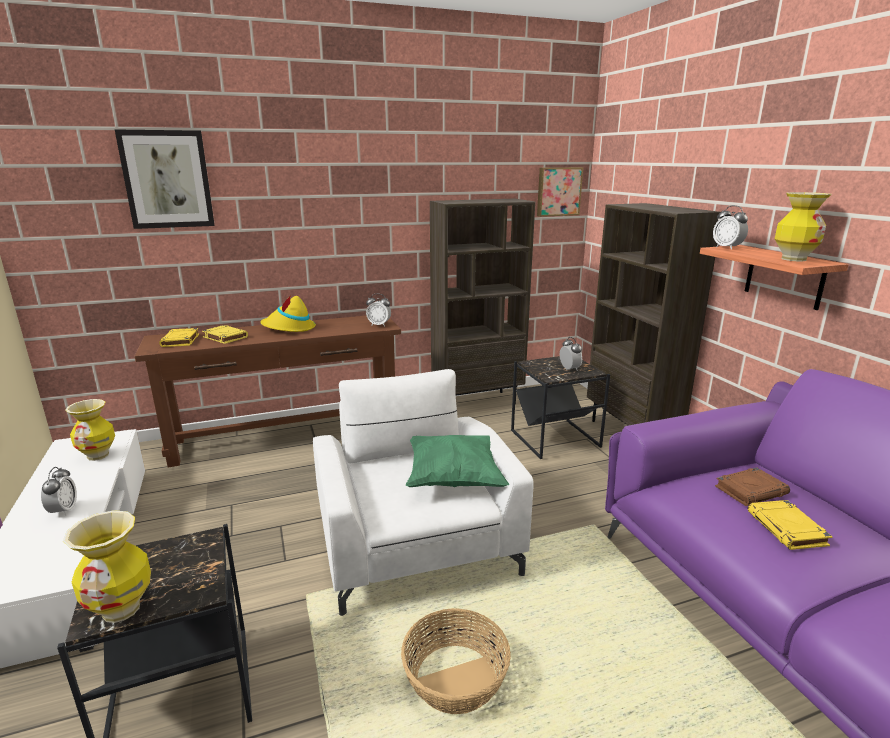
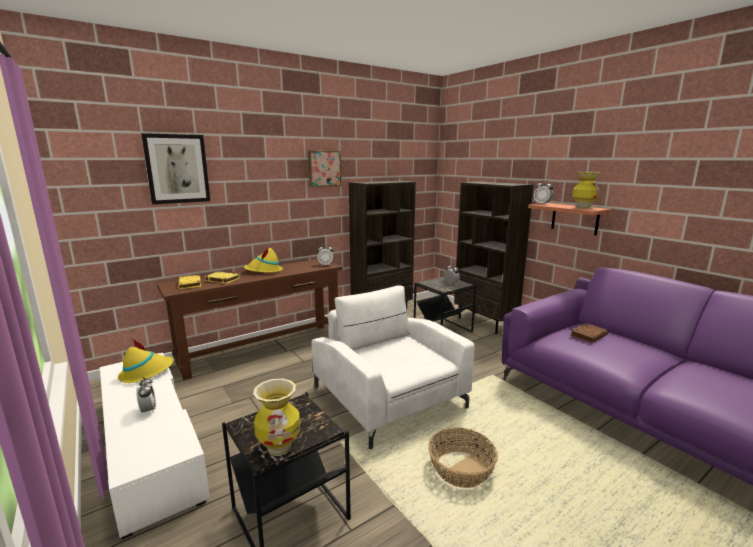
camera: 15 degrees left, 5 degrees down
(98, 455) = (146, 372): vase -> yellow hat
(455, 479) = (419, 352): green pillow -> none
(558, 191) = (421, 176): picture -> picture (324, 168)
(787, 529) = (617, 350): yellow book -> none

